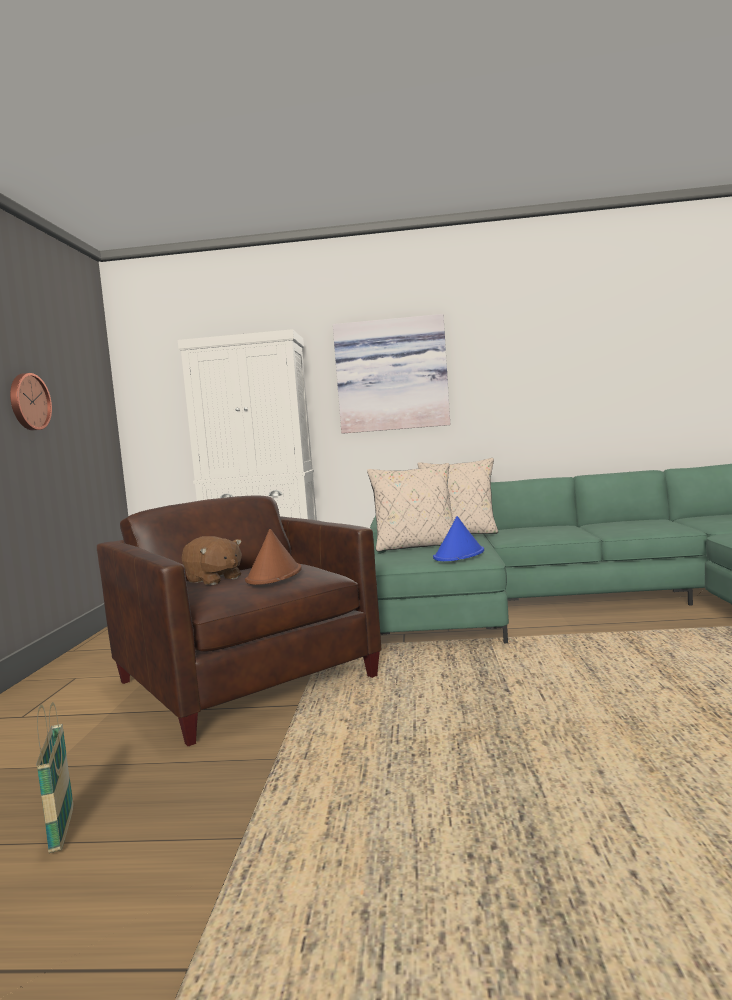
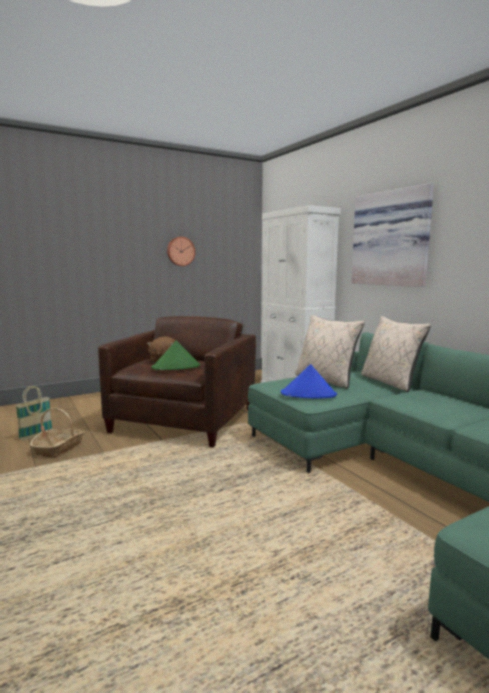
camera: 55 degrees right, 5 degrees up
(186, 803) = (59, 448): none -> basket
(274, 575) = (176, 367): brown hat -> green hat

